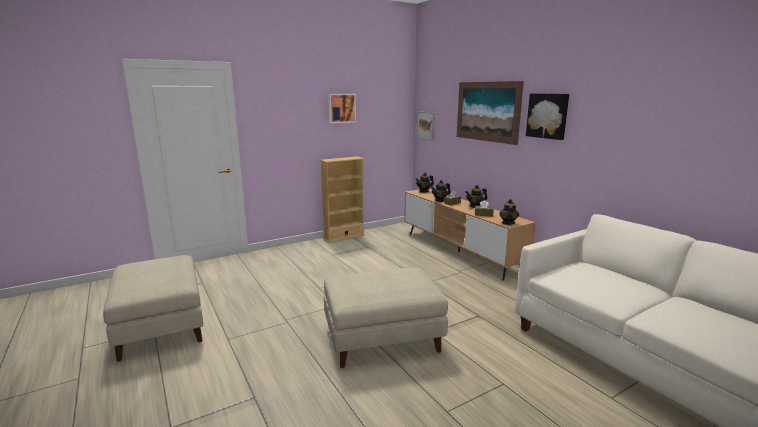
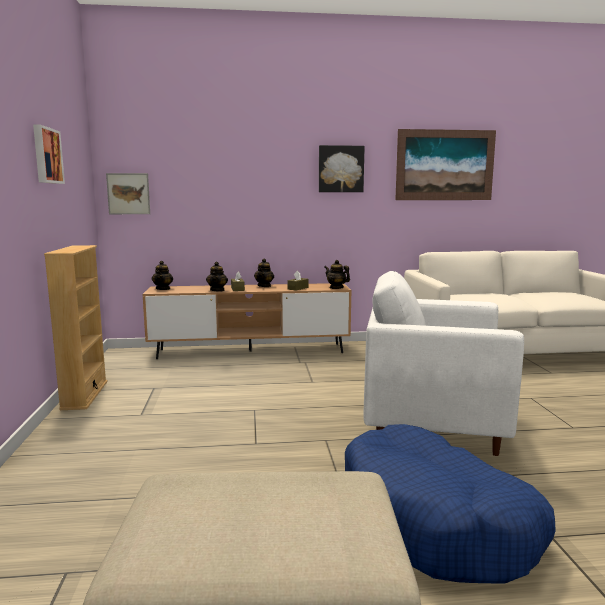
camera: 65 degrees left, 5 degrees down
(257, 354) = (436, 522): none -> blue dog bed
(383, 338) = (432, 428): beige ottoman -> white armchair
(487, 111) = (254, 168): picture -> picture (445, 165)

